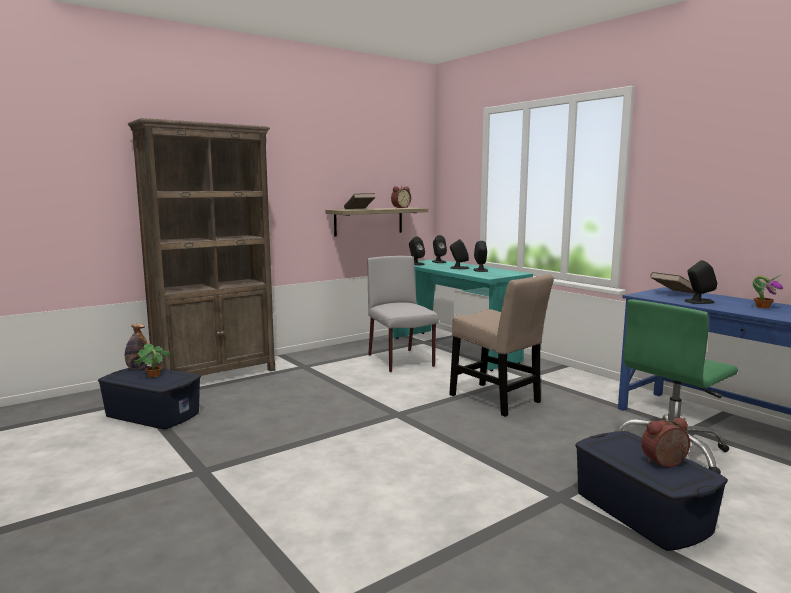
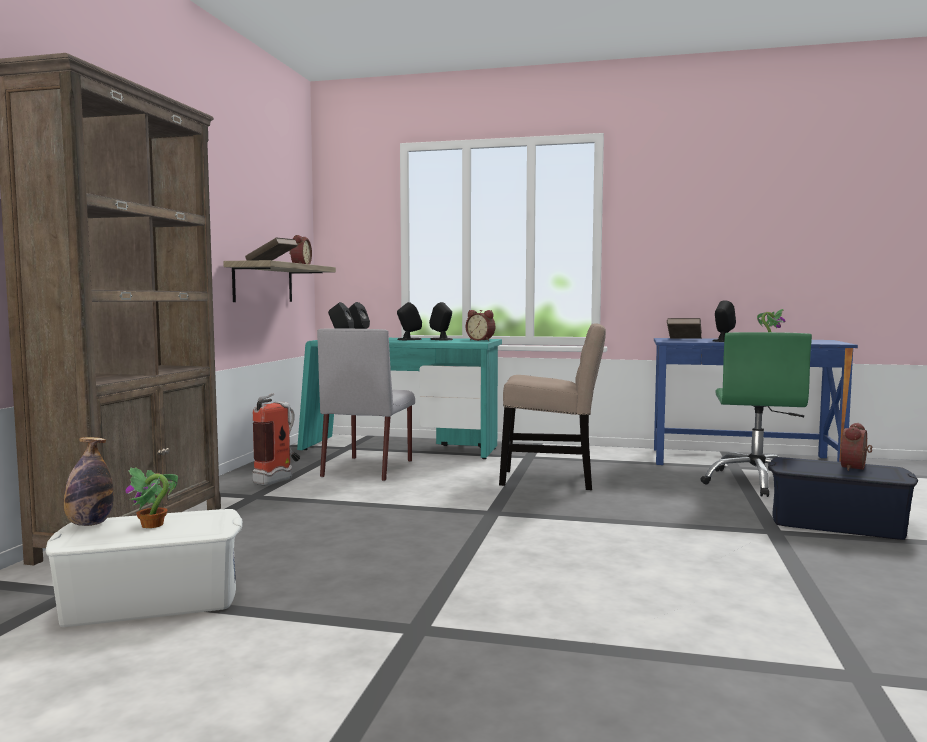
camera: 40 degrees left, 5 degrees down
(153, 414) = (152, 600): blue storage box -> white storage box
(337, 358) = (279, 480): none -> fire extinguisher
(401, 361) = (368, 468): grey chair -> grey chair turned 105 degrees counterclockwise
(504, 274) = (481, 340): none -> alarm clock

